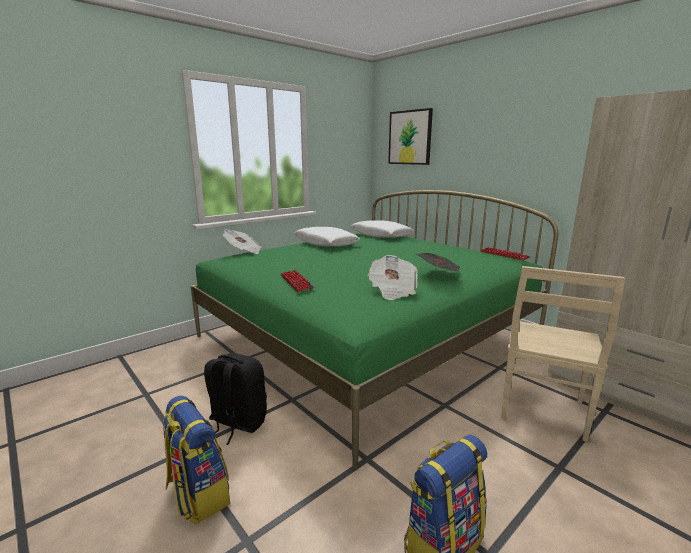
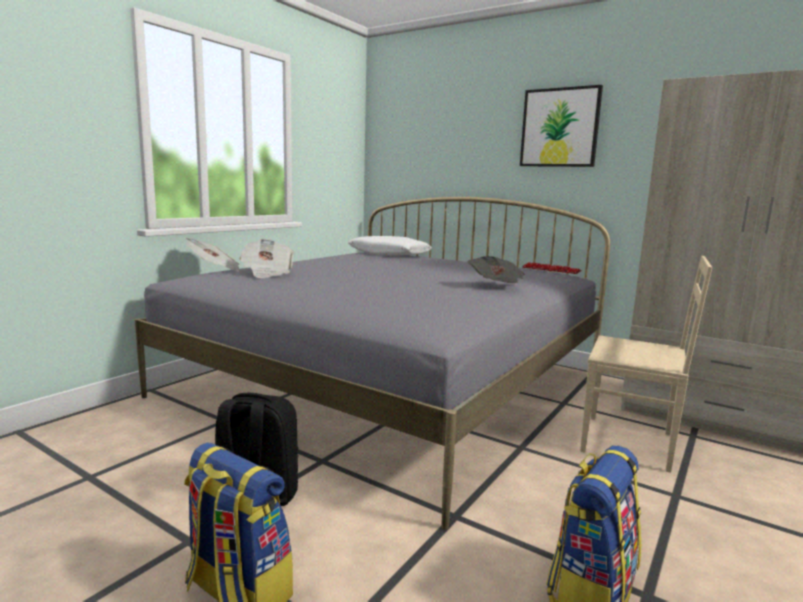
camera: 15 degrees left, 5 degrees down
(296, 282) = (323, 296): keyboard -> none
(326, 244) = (324, 261): white pillow -> none
(367, 338) = (391, 384): green bed -> grey bed
(392, 291) = (455, 301): newspaper -> newspaper (267, 273)
(410, 137) = (420, 132): picture -> picture (560, 128)
(542, 412) = (630, 443): beige chair -> beige chair turned 75 degrees counterclockwise

